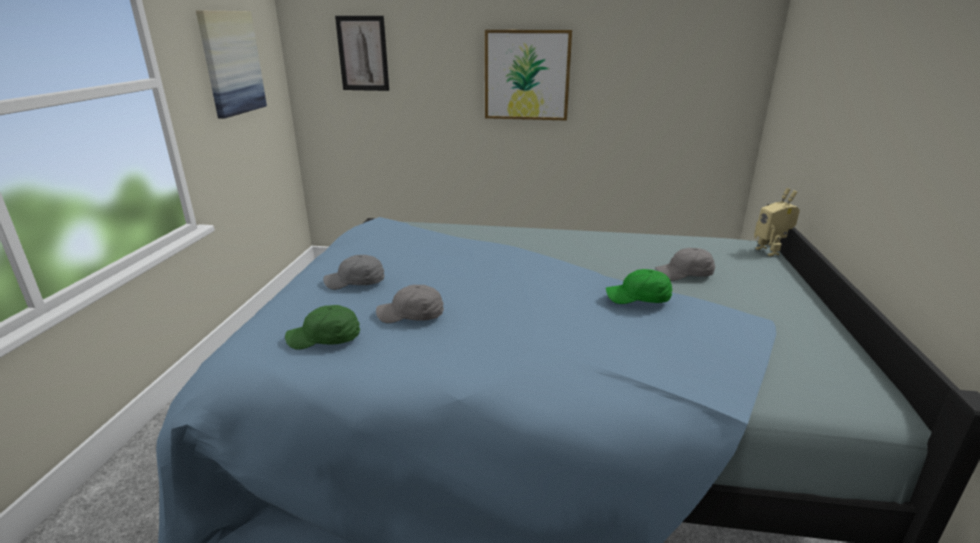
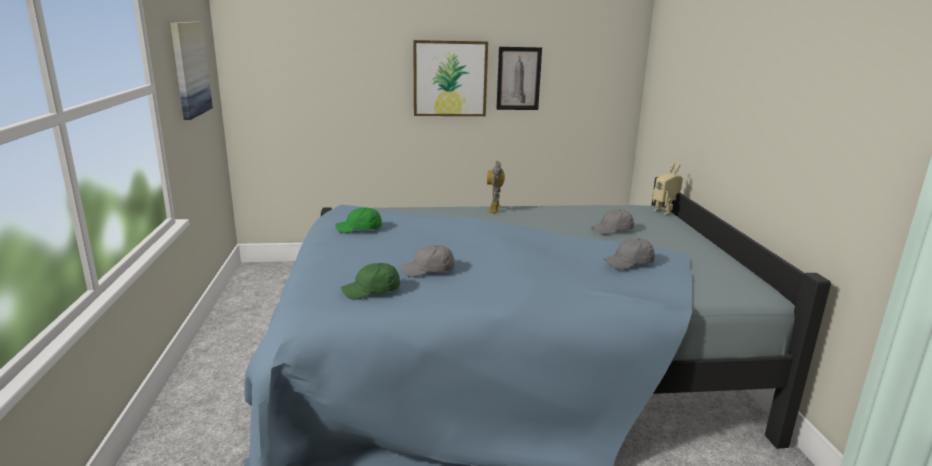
camera: 15 degrees left, 5 degrees down
(355, 283) = (364, 253): grey cap -> grey cap (629, 263)
(363, 53) = (298, 59): picture -> picture (518, 78)
(549, 233) = (495, 209): none -> toy robot
(638, 298) = (590, 247): green cap -> green cap (359, 229)

